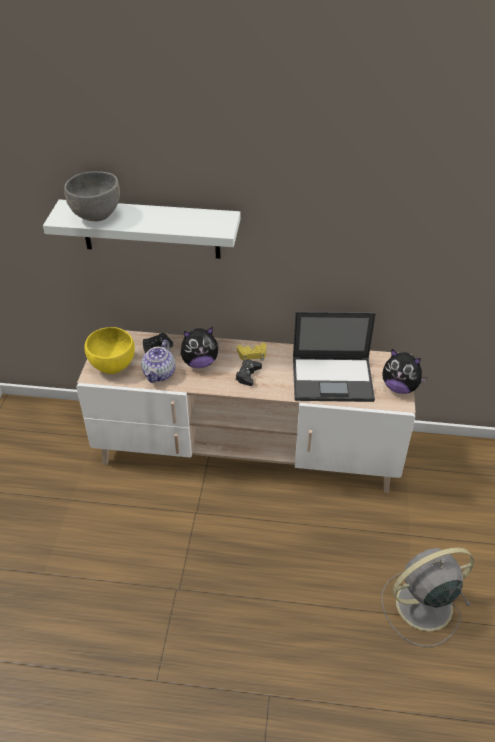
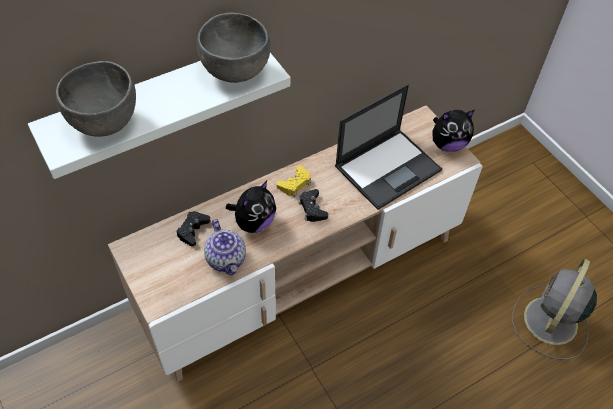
camera: 40 degrees left, 10 degrees up
(113, 366) = (168, 280): yellow bowl -> none
(201, 221) = (234, 71): none -> grey bowl

